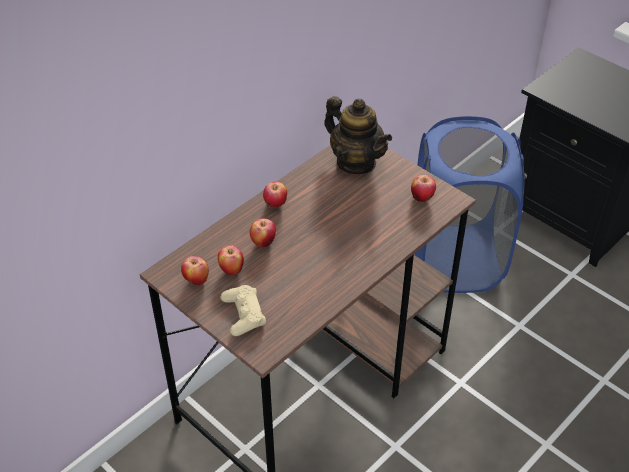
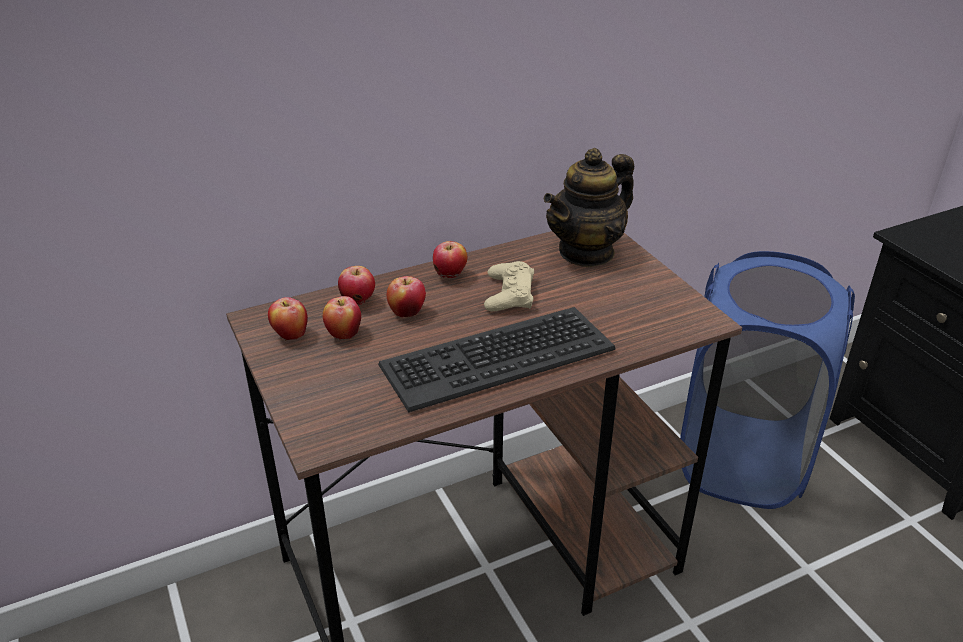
camera: 20 degrees right, 10 degrees down
(243, 314) = (324, 389): beige game controller -> beige game controller (509, 294)
(339, 261) = (497, 357): none -> keyboard
(356, 162) = (586, 252): teapot -> teapot turned 75 degrees clockwise
(422, 198) = (660, 309): apple -> apple (358, 302)

